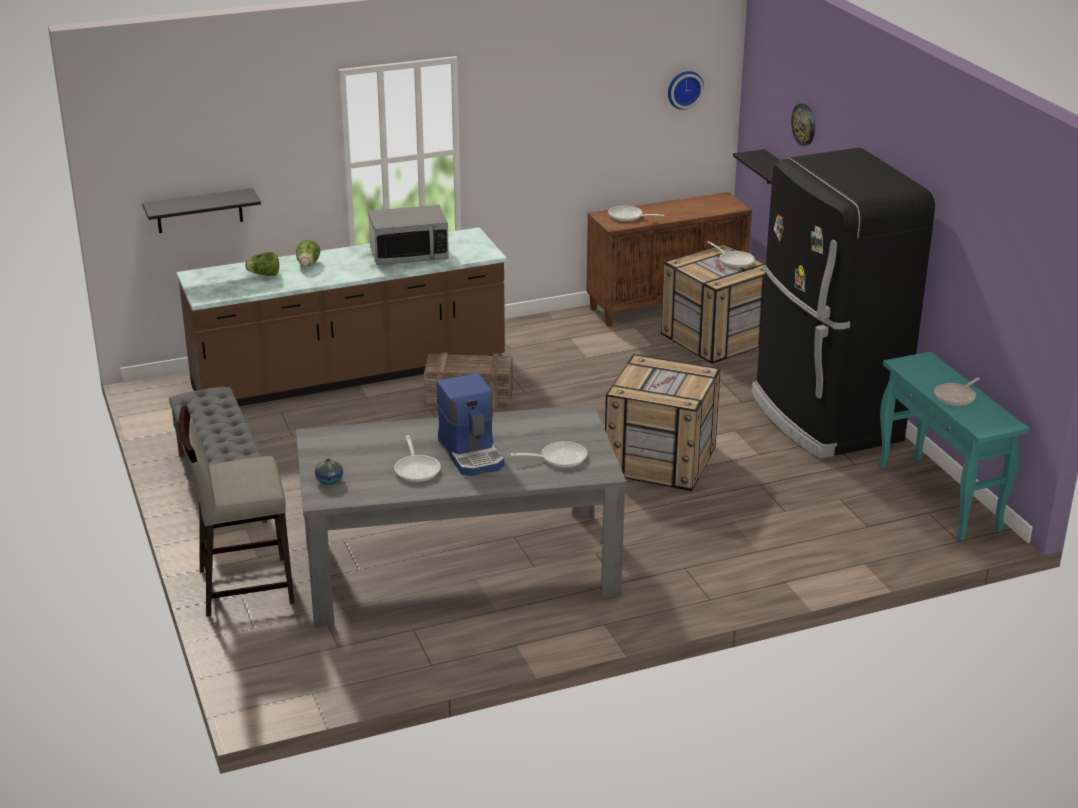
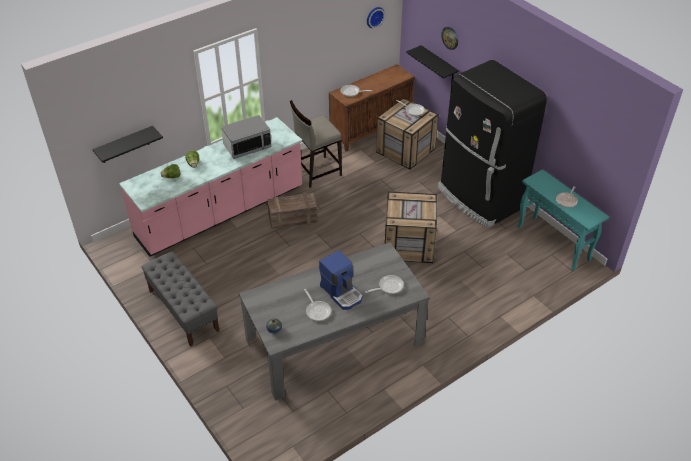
camera: 15 degrees left, 15 degrees up
(244, 586) = (226, 379): beige stool -> beige stool (316, 171)
(350, 375) = (221, 213): brown counter -> pink counter

